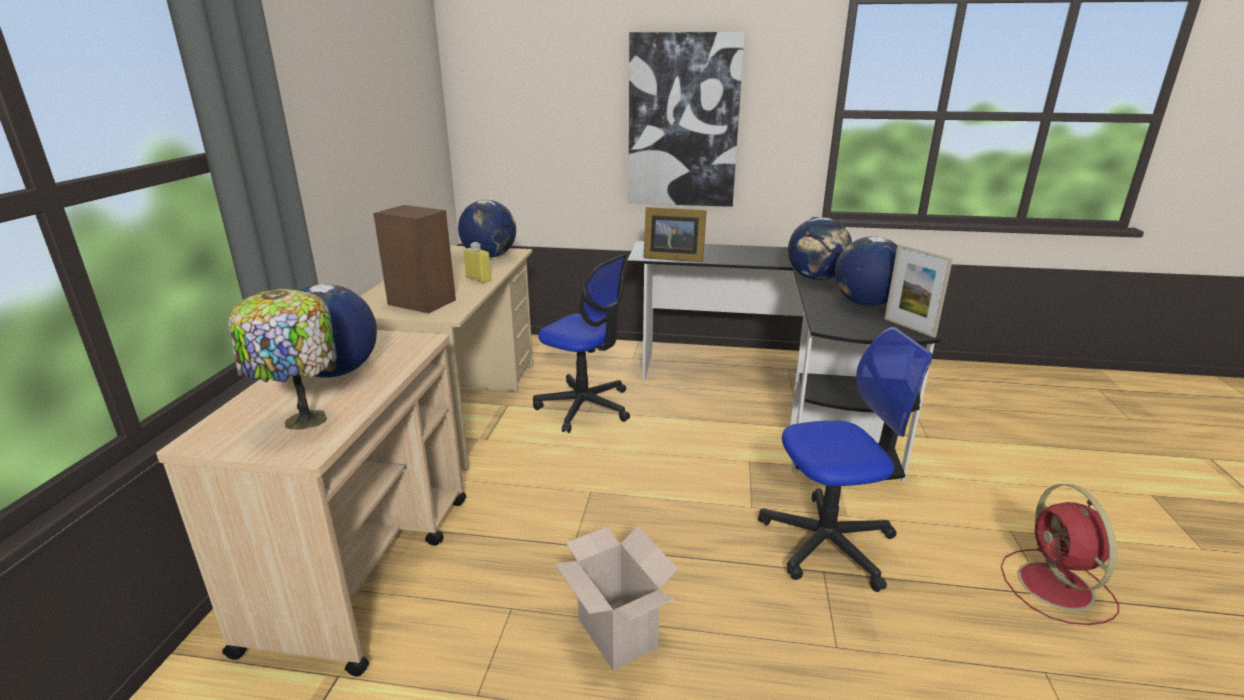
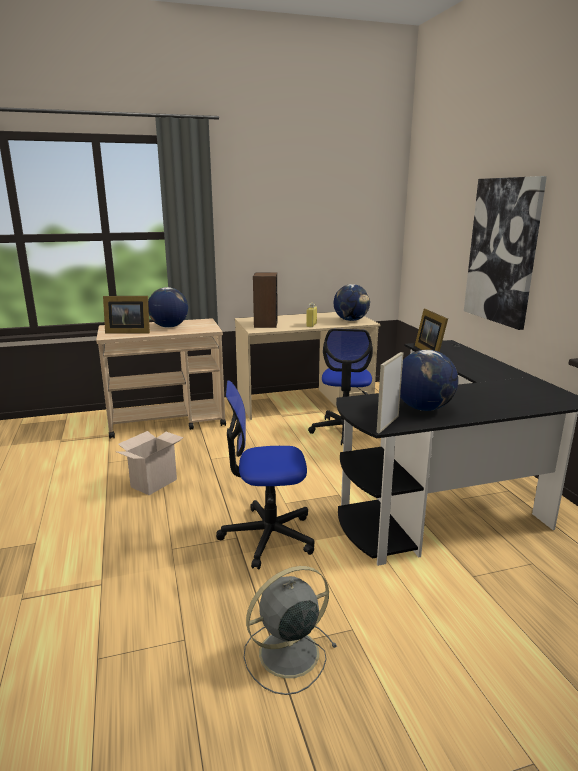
camera: 65 degrees right, 5 degrees down
(302, 421) = (127, 332): table lamp -> picture frame
(816, 278) = (460, 390): globe -> none
(827, 542) = (268, 536): office chair -> office chair turned 120 degrees clockwise
(1057, 588) = (286, 654): red fan -> grey fan

